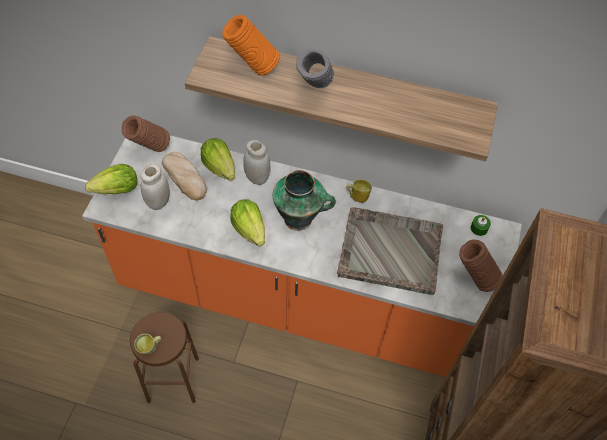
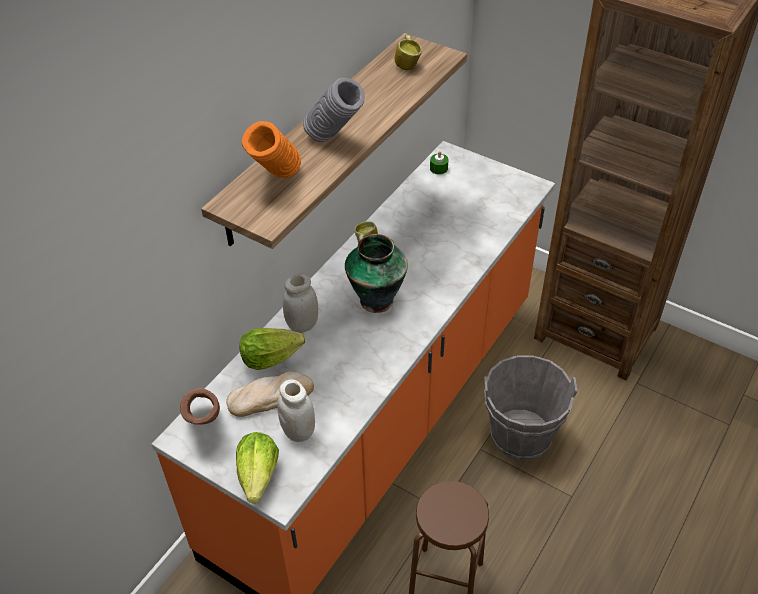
camera: 70 degrees left, 10 degrees down
(150, 348) = (466, 522): mug -> mug (408, 64)
(249, 229) = (374, 346): lettuce -> none
(321, 410) = (521, 435): none -> grey bucket
(389, 251) = (444, 237): grey tray -> none
(474, 279) = (495, 187): brown vase -> none

